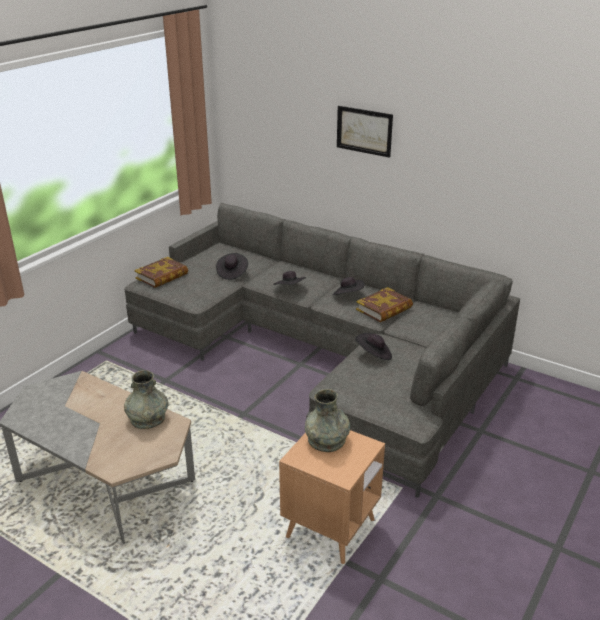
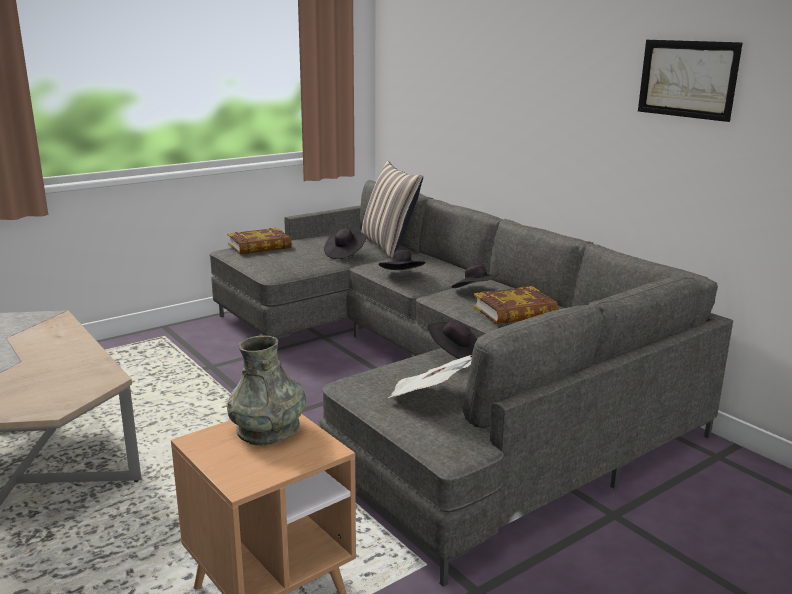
camera: 20 degrees right, 10 degrees down
(147, 418) = (81, 367): grey vase -> none
(256, 258) = (389, 246): none -> pillow
(364, 131) = (530, 66): picture -> picture (687, 79)
(381, 391) = (428, 397): none -> newspaper

